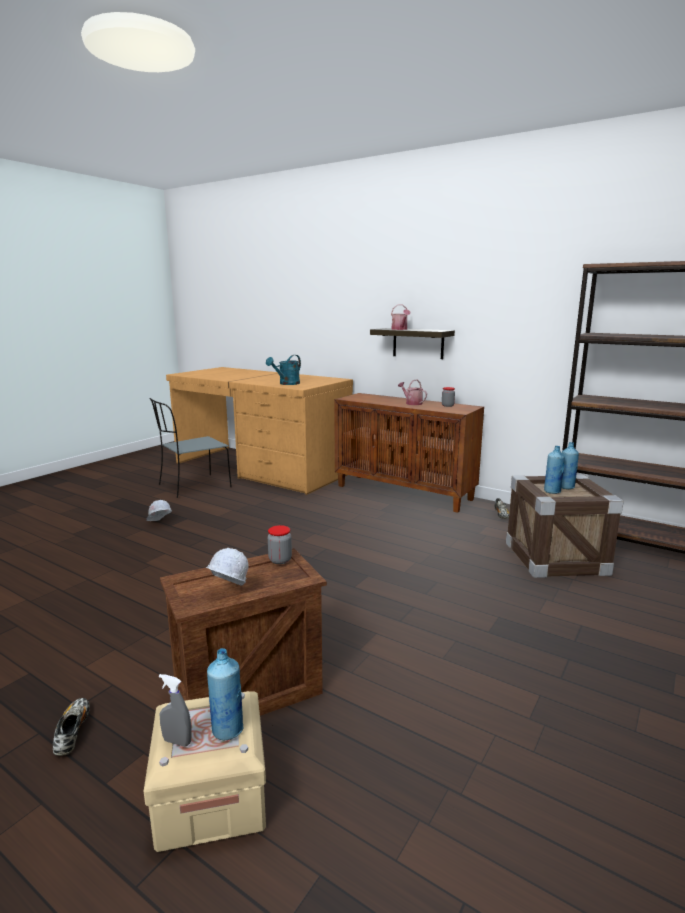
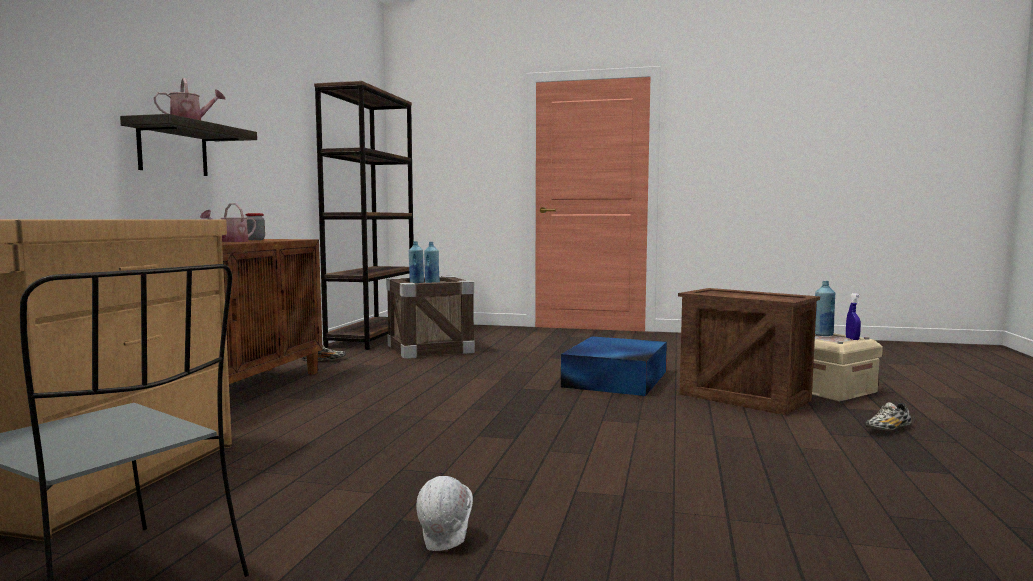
camera: 110 degrees left, 10 degrees down
(177, 741) = (852, 339): grey spray bottle -> blue spray bottle
(227, 592) = (770, 294): white hard hat -> none
(280, 560) = (704, 292): jar -> none
(286, 384) = (125, 219): turquoise watering can -> none
(373, 630) = (614, 379): none -> blue storage box

